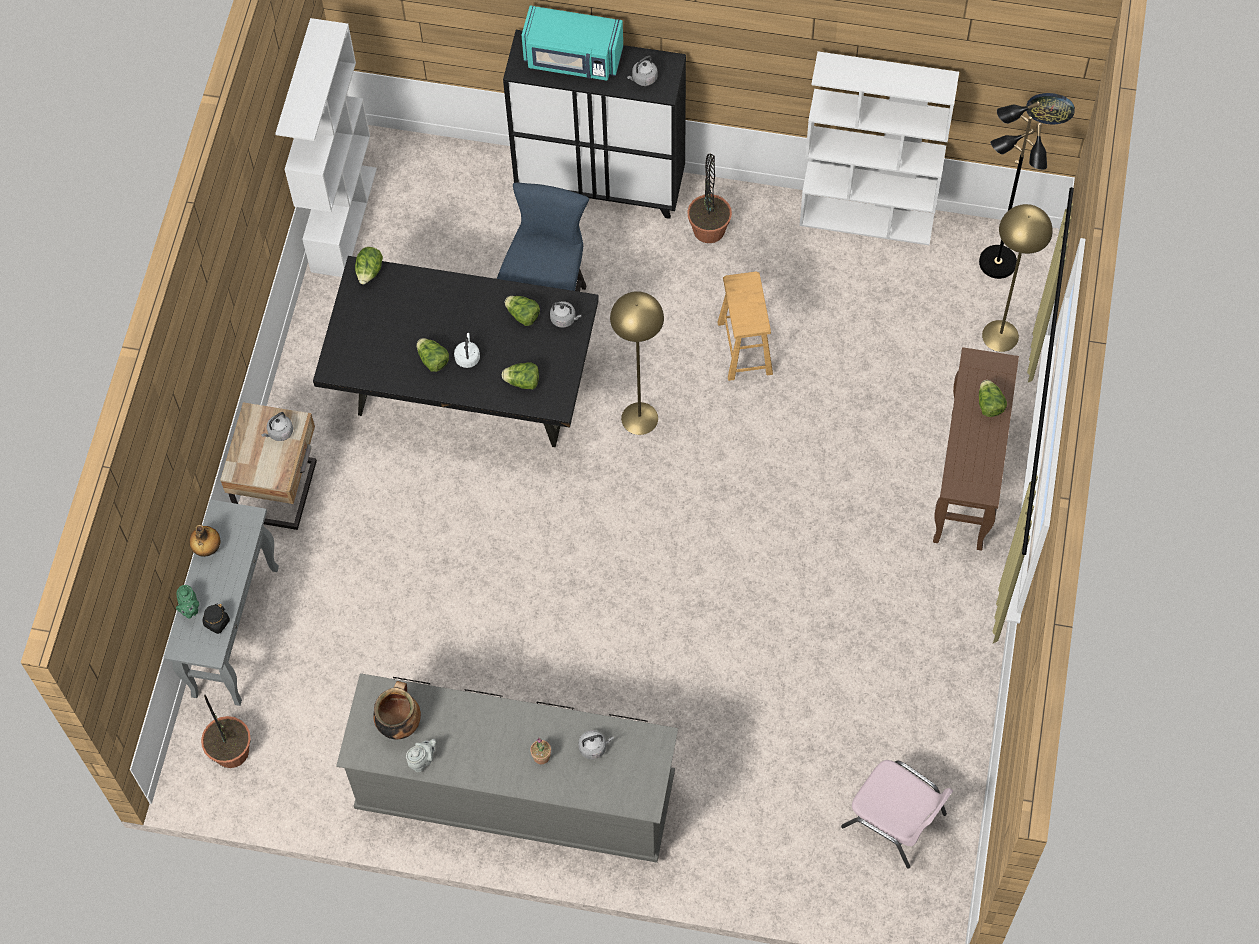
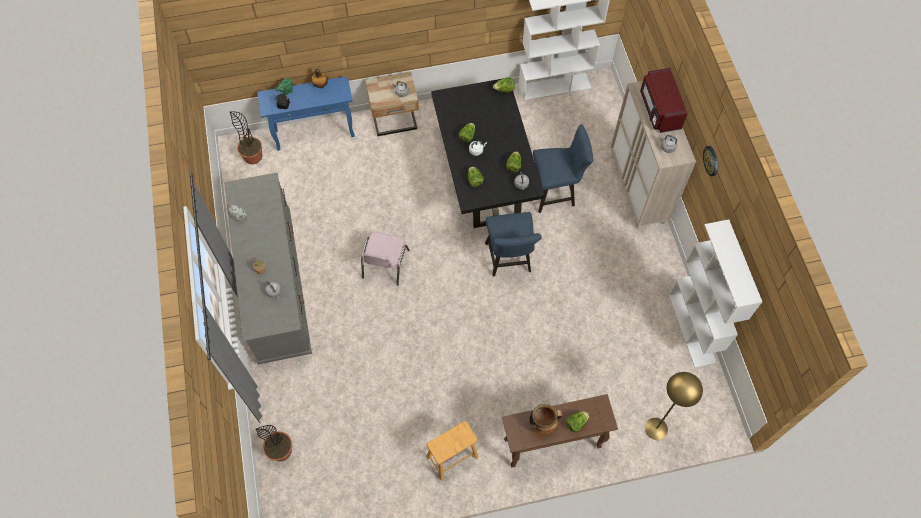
camera: 65 degrees right, 0 degrees up
(235, 630) = (315, 133): grey console table -> blue console table
(399, 723) = (256, 199): cooking pot -> cooking pot (543, 424)
(573, 59) = (659, 110): turquoise microwave -> red microwave
(601, 186) = (637, 189): black cabinet -> beige cabinet
(639, 418) = (509, 260): yellow floor lamp -> blue chair
(709, 230) = (640, 250): potted plant -> potted plant (281, 451)
(745, 348) = (577, 295): brown stool -> brown stool (452, 457)
(895, 820) = (327, 479): pink chair -> pink chair (384, 264)
(996, 263) = (703, 409): black floor lamp -> none
(1050, 107) = (780, 372): wall clock -> wall clock (711, 160)

